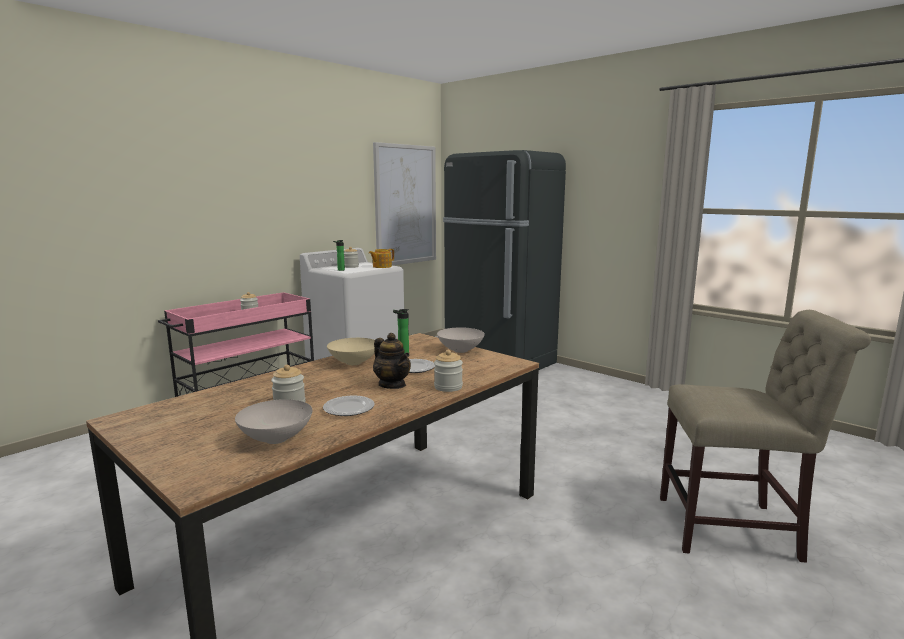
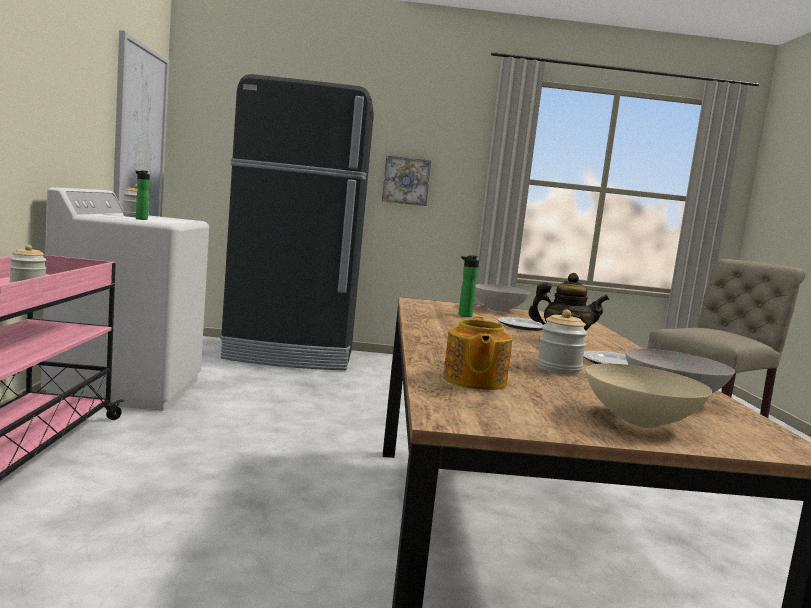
camera: 45 degrees left, 5 degrees down
(354, 362) = (453, 326): beige bowl -> beige bowl (640, 421)
(381, 266) = (181, 219): teapot -> teapot (473, 381)
(448, 387) = (605, 338): jar -> none
(595, 219) = (406, 181): none -> picture

